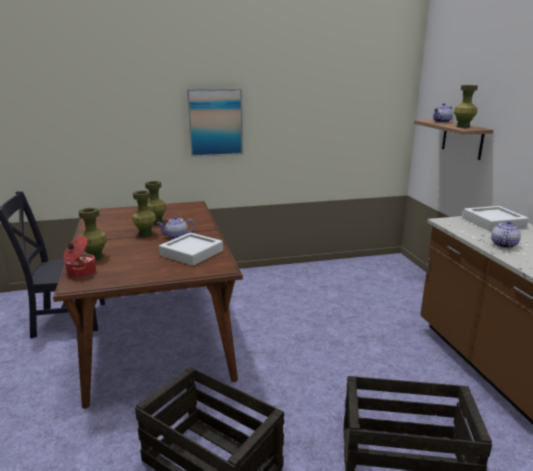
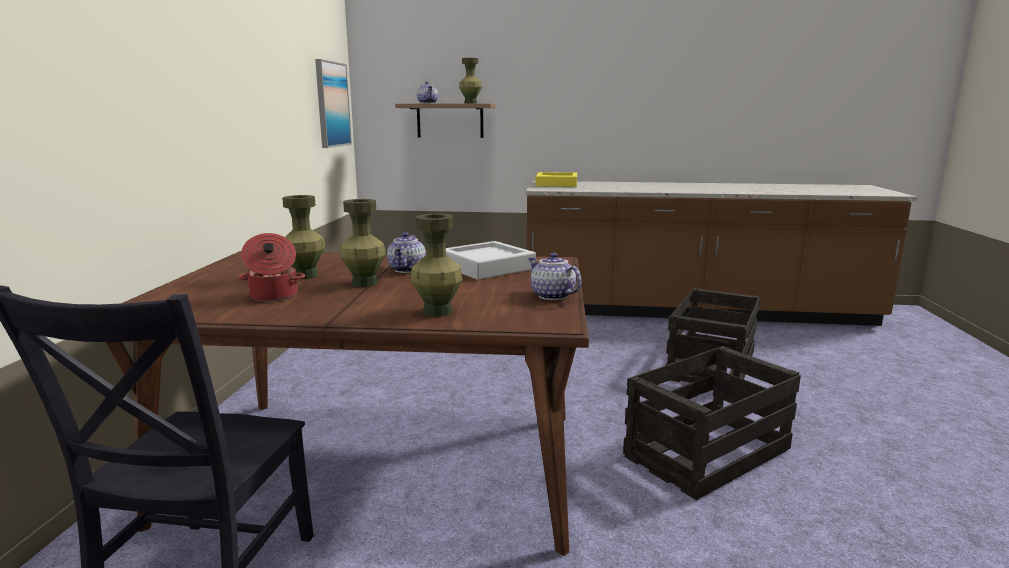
camera: 70 degrees left, 5 degrees down
(80, 273) = (505, 320): cooking pot -> cooking pot (273, 296)
(215, 122) = (204, 104): picture -> picture (332, 104)
(493, 222) = (556, 184): grey tray -> yellow tray
(503, 245) = (609, 188): teapot -> teapot (551, 296)

